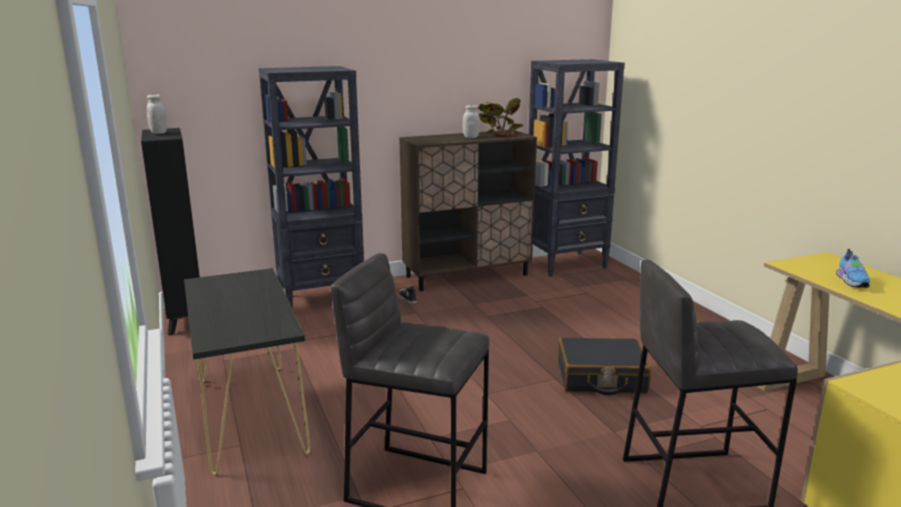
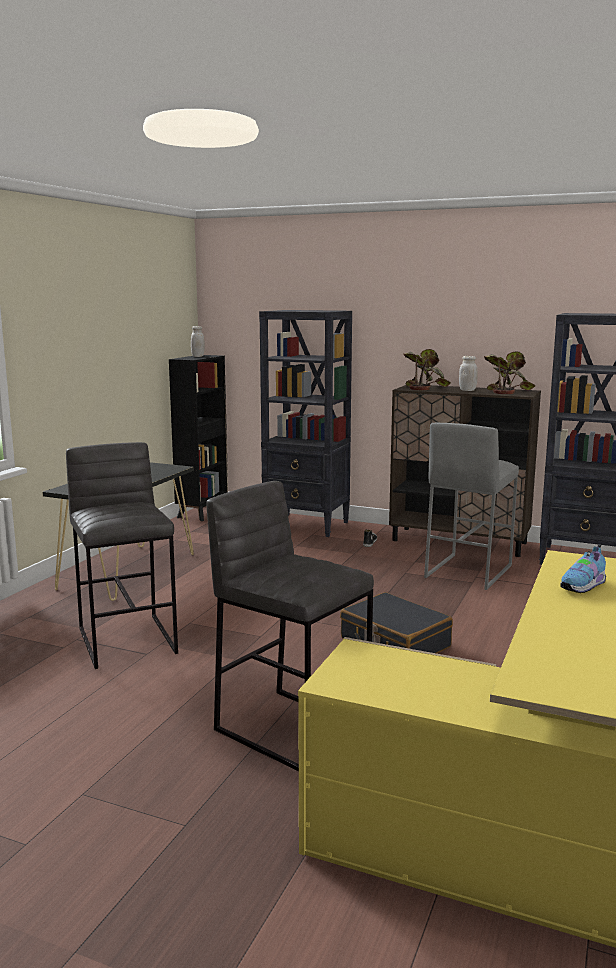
camera: 45 degrees right, 5 degrees down
(429, 139) = (424, 387): none -> potted plant
(522, 299) = (467, 571): none -> grey stool

